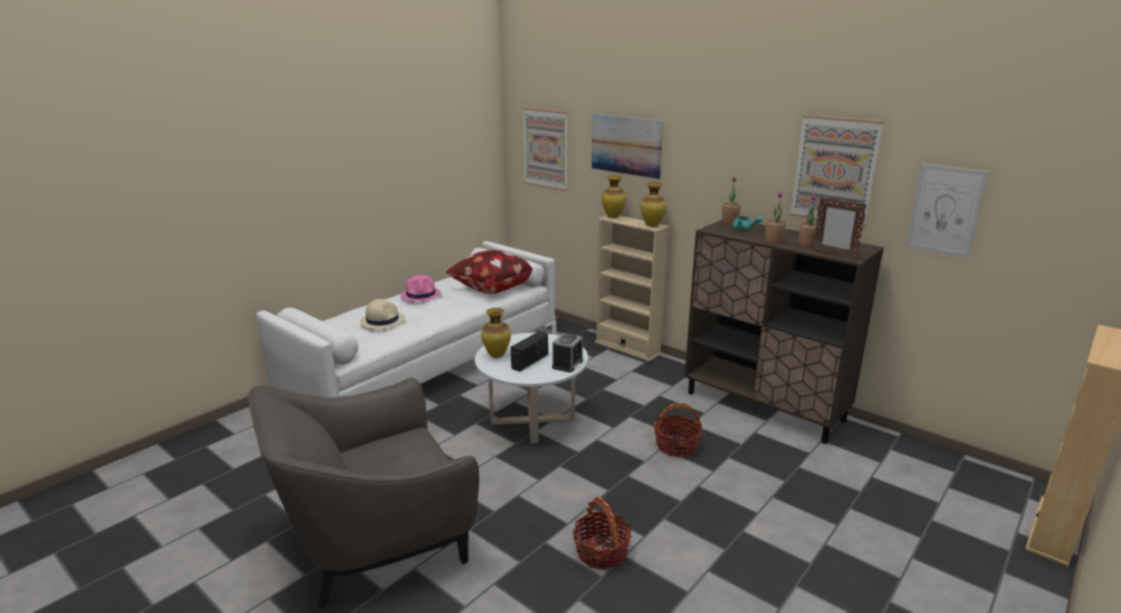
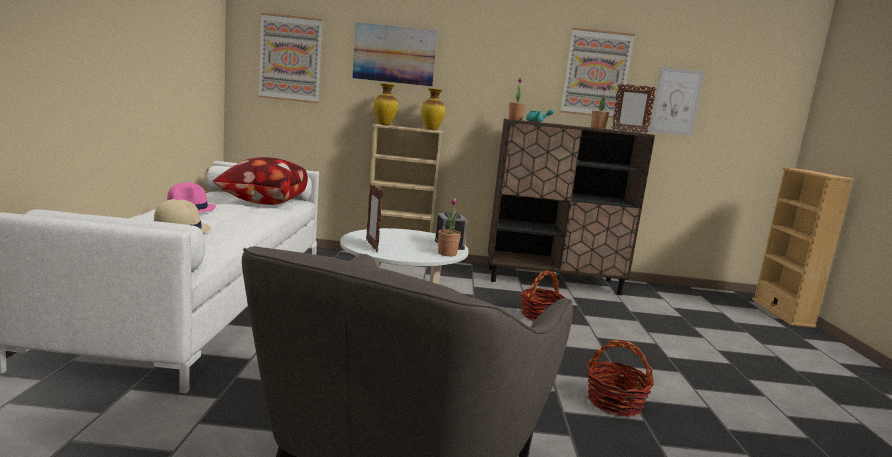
camera: 40 degrees left, 10 degrees down
(497, 356) = (372, 246): vase -> picture frame
(530, 362) = (413, 247): radio -> none
(773, 241) = (574, 126): potted plant -> potted plant (447, 254)

